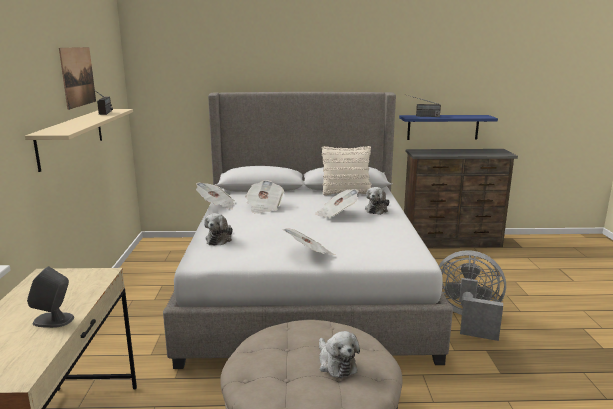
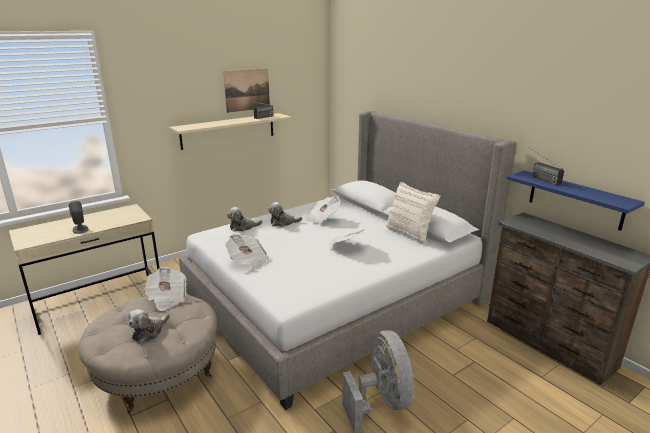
camera: 55 degrees right, 5 degrees up
(216, 206) = (305, 205): newspaper -> newspaper (167, 298)
(377, 210) = (385, 258): plush toy -> plush toy (283, 223)

